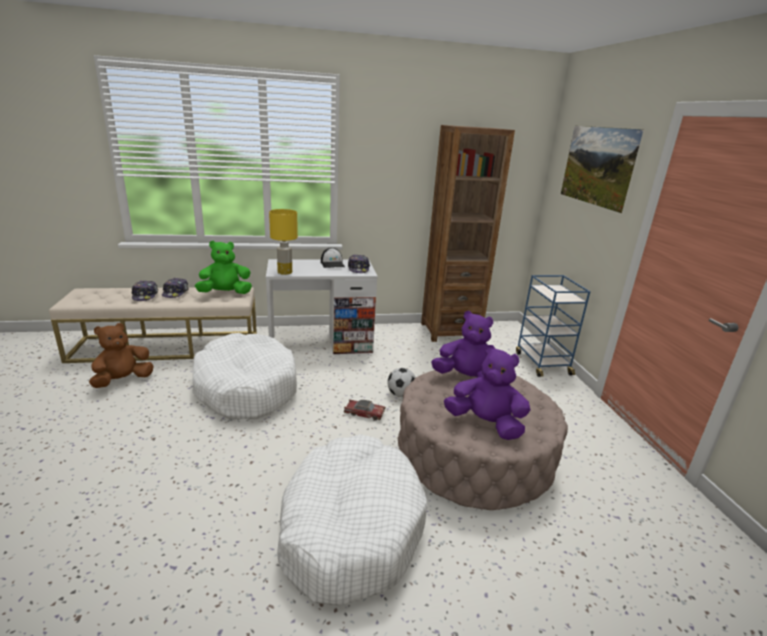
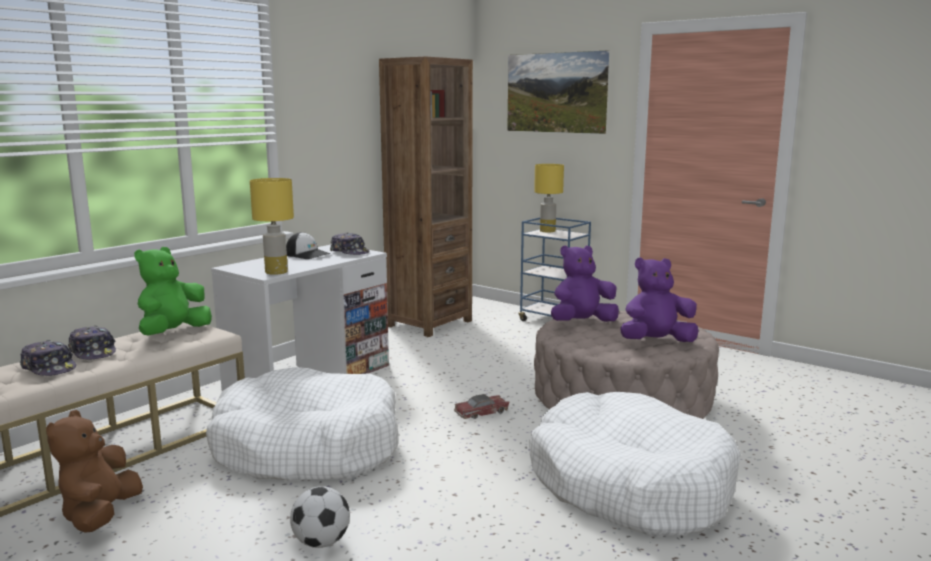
camera: 40 degrees left, 10 degrees down
(400, 394) = (484, 386): football -> football (321, 542)
(555, 288) = (547, 231): none -> yellow table lamp

